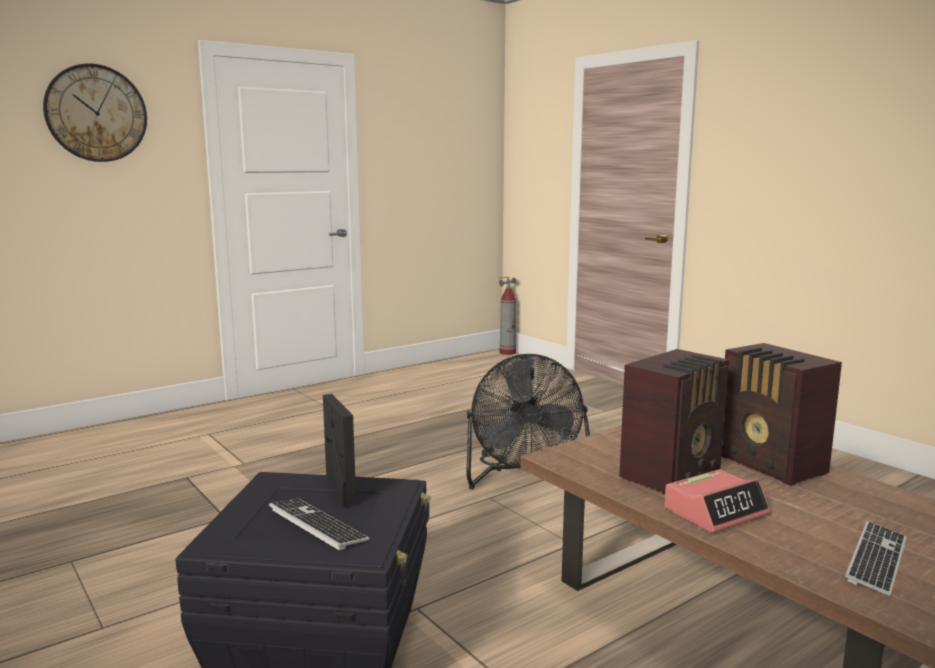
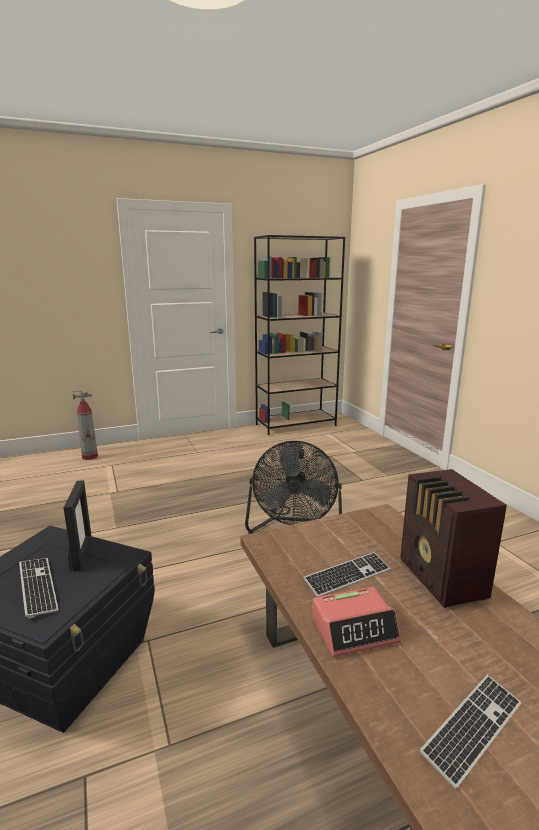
camera: 15 degrees right, 5 degrees up
(96, 113) = (47, 251): wall clock -> none
(449, 366) = (296, 425): none -> beige bookcase
(507, 352) = (343, 417): fire extinguisher -> fire extinguisher (90, 457)
(673, 474) = (347, 576): radio -> keyboard

